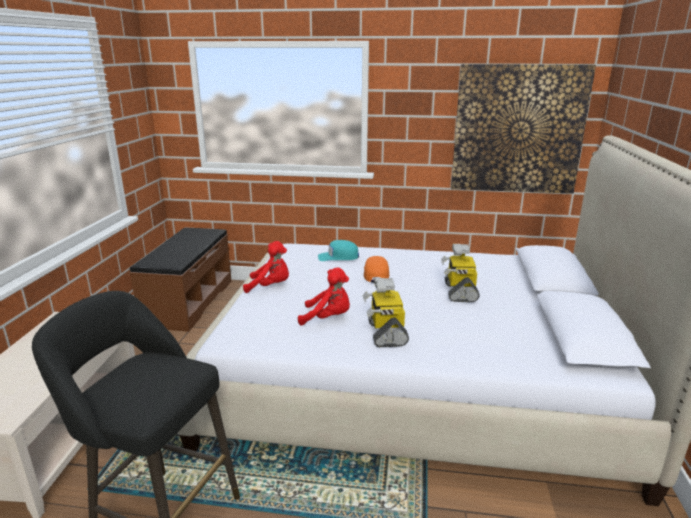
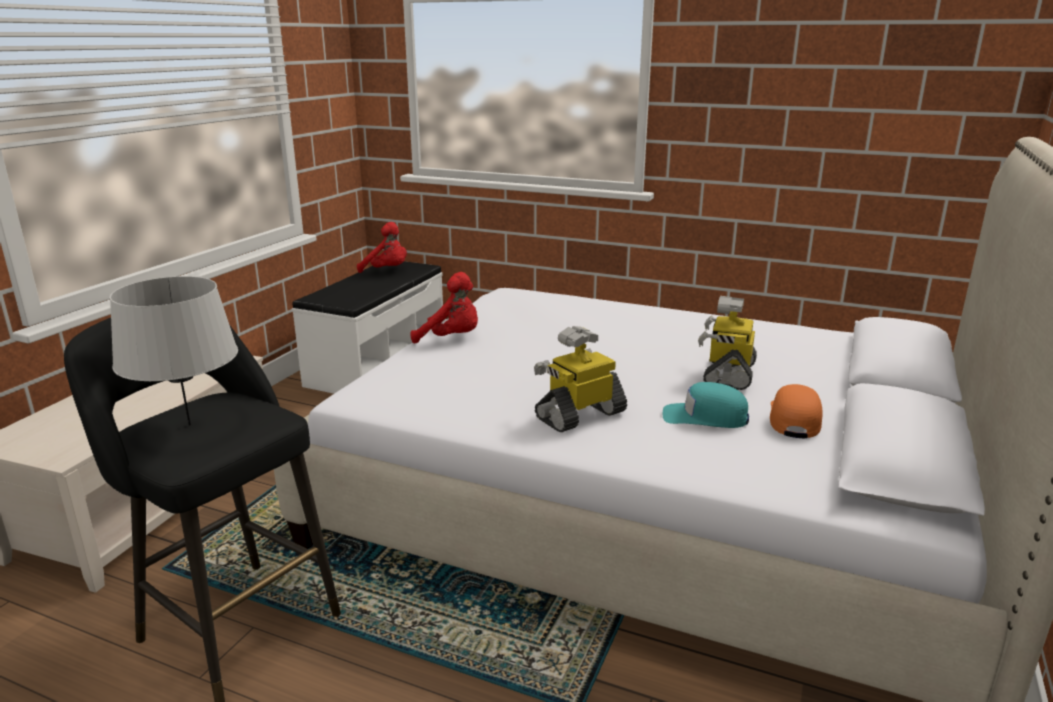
camera: 15 degrees right, 0 degrees up
(134, 385) = (189, 425): none -> grey table lamp
(188, 302) = (377, 363): brown bench -> white bench
(328, 318) = (508, 386): red plush toy -> red plush toy (387, 271)
(338, 257) = (567, 310): turquoise cap -> turquoise cap (704, 417)
(376, 274) = (610, 337): orange cap -> orange cap (794, 419)
(385, 333) = (579, 415): toy robot -> toy robot turned 45 degrees clockwise
(518, 130) = (889, 131): picture -> none

